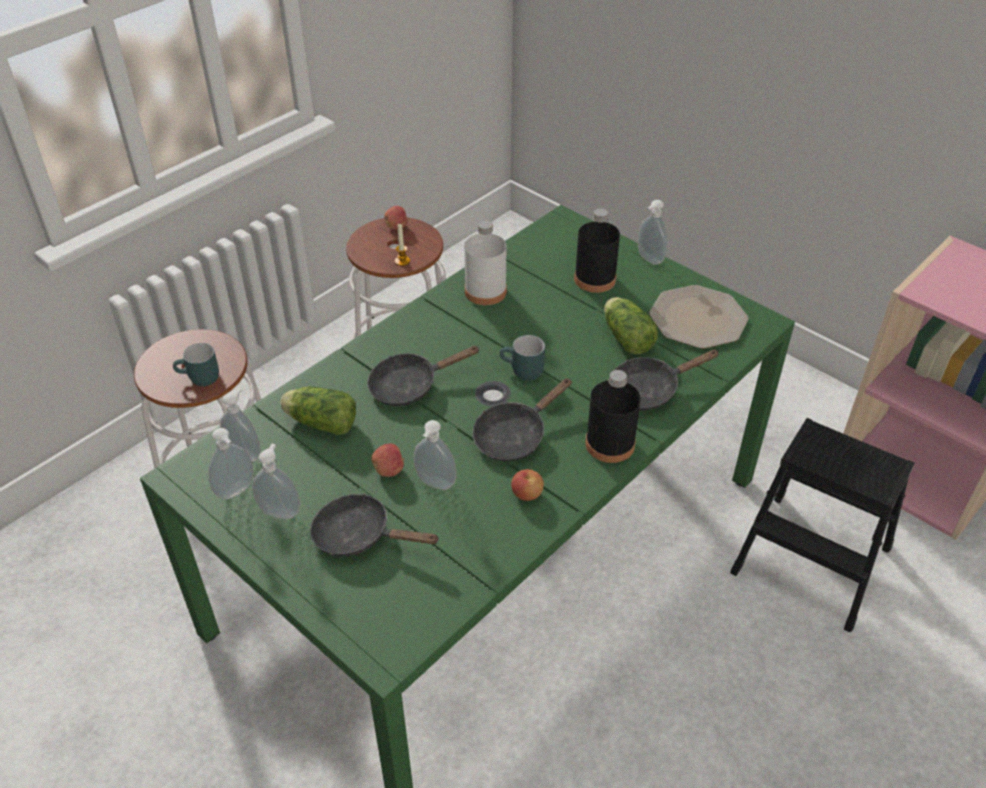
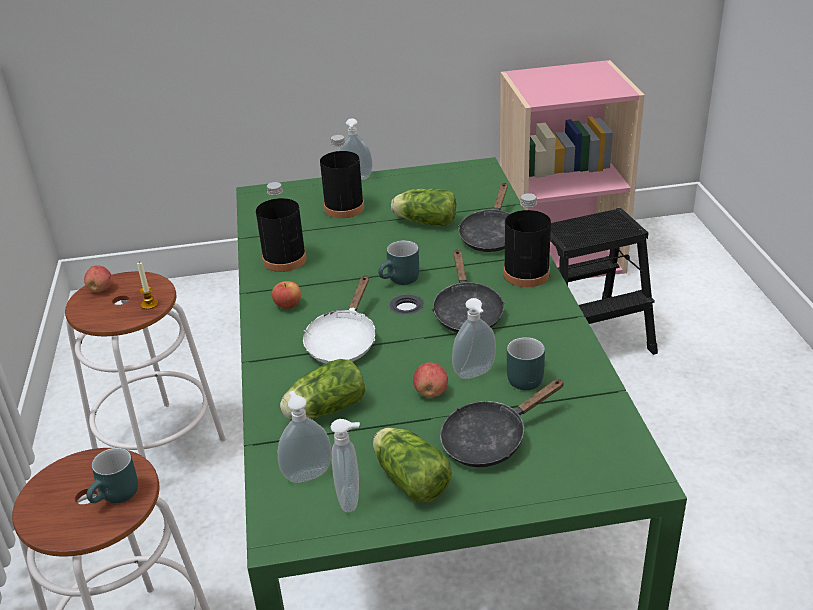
camera: 50 degrees left, 10 degrees down
(281, 511) = (409, 478): soap dispenser -> lettuce
(410, 385) = (343, 341): black frying pan -> white frying pan
(458, 516) = (524, 376): none -> turquoise mug
(485, 291) = (284, 260): white bottle -> black bottle
(527, 494) = (536, 332): apple -> apple (288, 305)
(699, 319) = (445, 187): plate -> none

